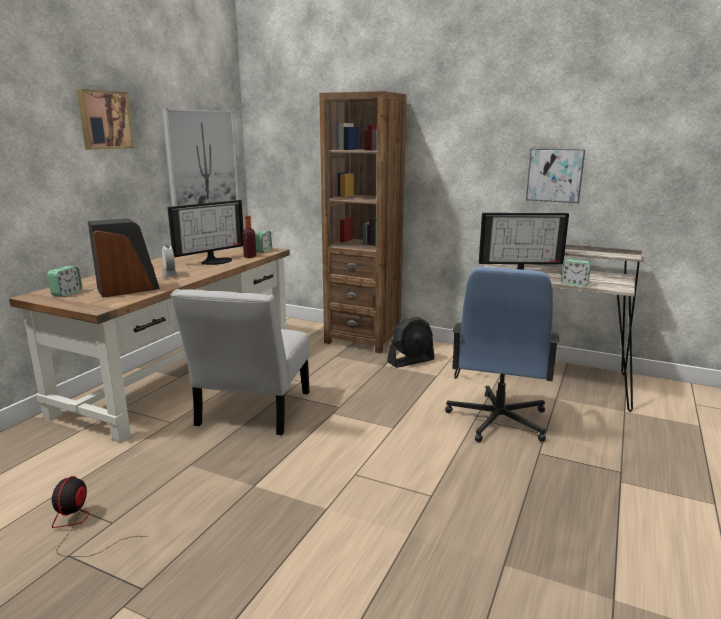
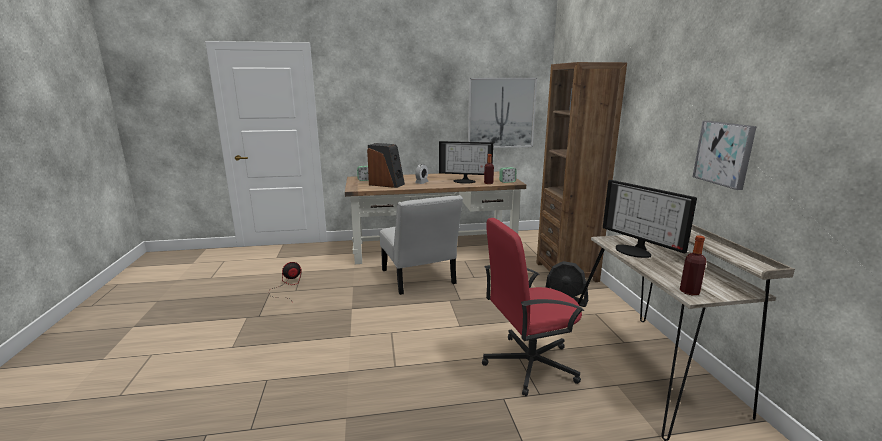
camera: 55 degrees right, 0 degrees up
(104, 120) = (422, 86): picture -> none
(251, 412) = (419, 279): white chair -> white chair turned 90 degrees counterclockwise
(497, 420) = (528, 364): blue office chair -> red office chair
(574, 284) = (654, 273): alarm clock -> none
(614, 286) = (689, 291): none -> bottle

